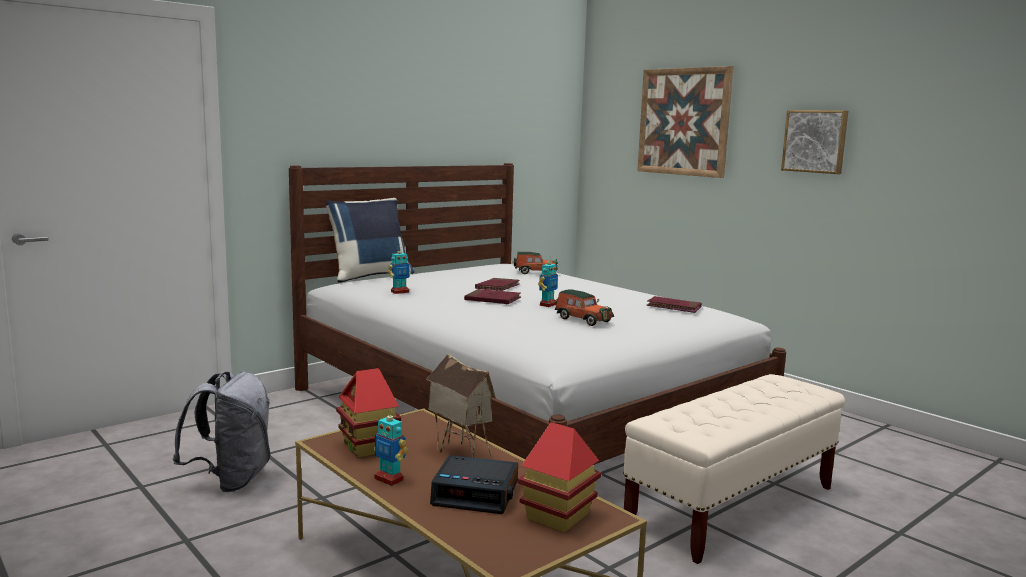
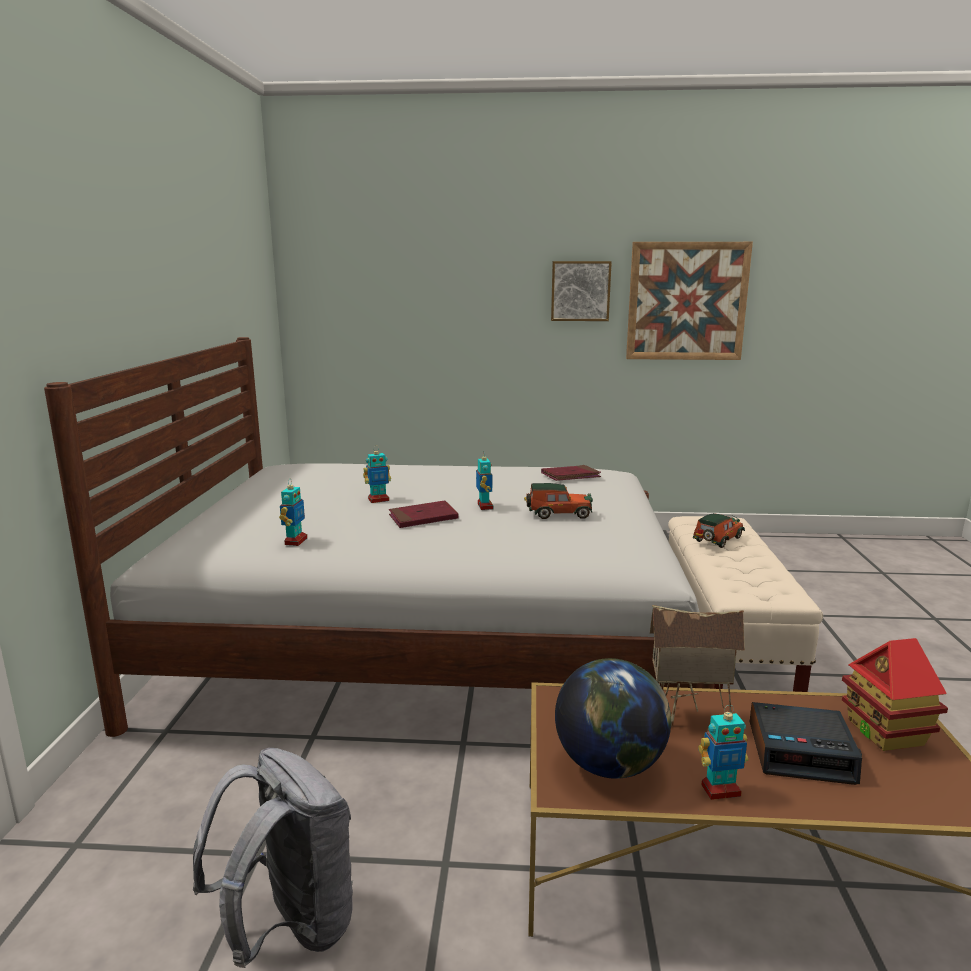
camera: 45 degrees left, 5 degrees up
(368, 447) = (610, 764): toy house -> globe
(370, 276) = (169, 529): blue pillow -> none
(476, 493) = (801, 752): alarm clock -> alarm clock turned 45 degrees clockwise
(497, 287) = (378, 500): red book -> toy robot
(534, 272) = (353, 470): toy car -> toy car (717, 540)
(683, 122) = (427, 274): picture -> picture (687, 301)

